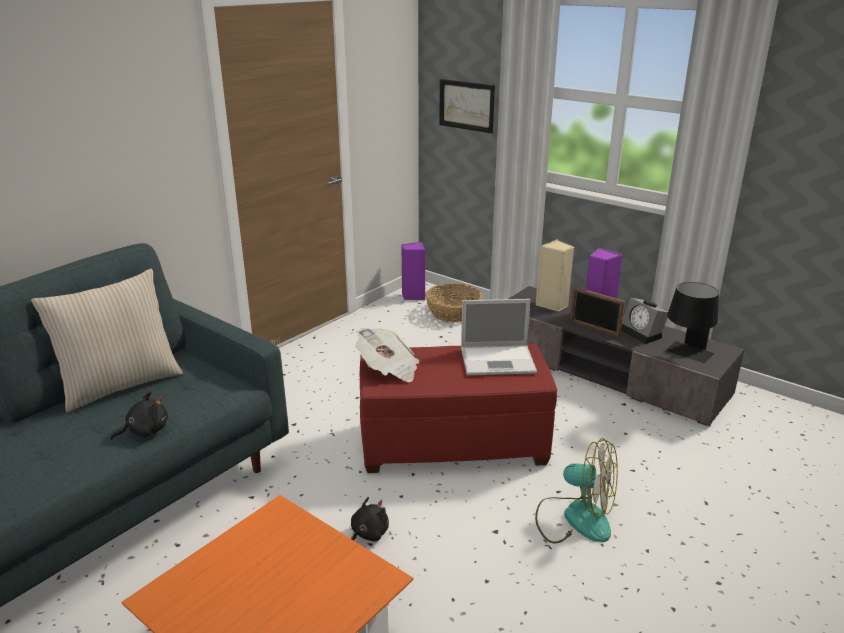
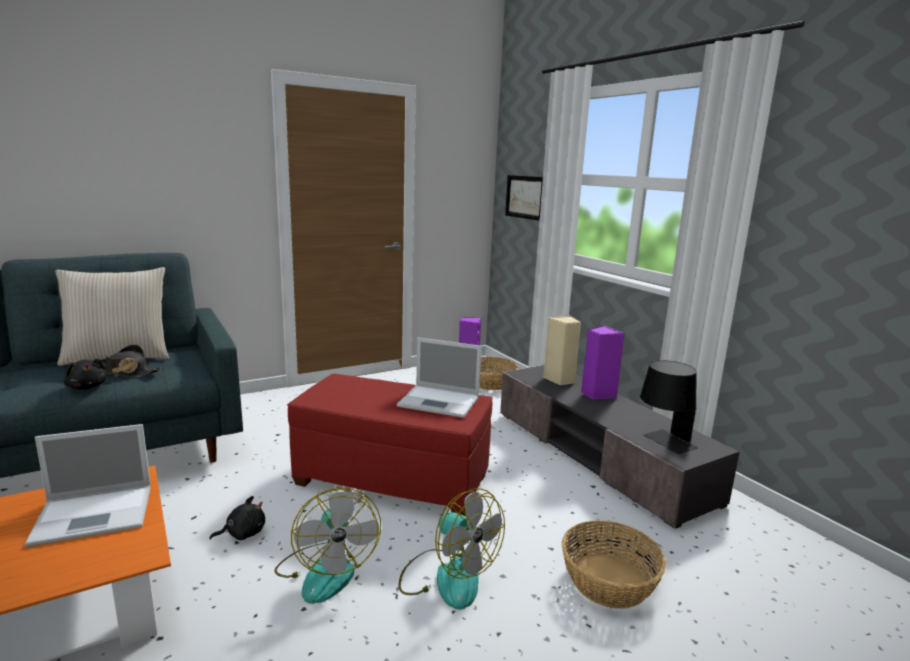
camera: 20 degrees right, 10 degrees down
(145, 431) = (87, 387): black plush toy -> black plush toy turned 60 degrees clockwise
(163, 402) = (127, 372): none -> black hat
(289, 557) = (96, 514): none -> laptop
(388, 369) = (335, 390): newspaper -> none
(474, 544) = (326, 570): none -> fan
(594, 329) = (582, 404): picture frame -> none
(643, 333) = (631, 417): alarm clock -> none
(691, 484) = (608, 581): none -> basket

